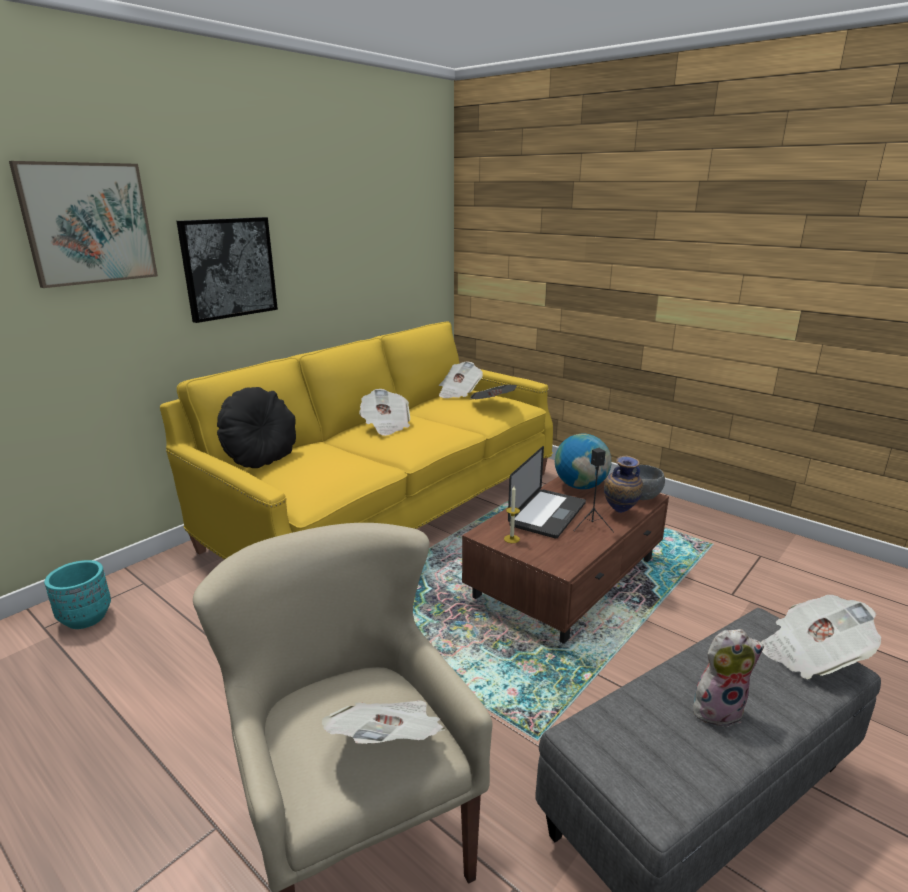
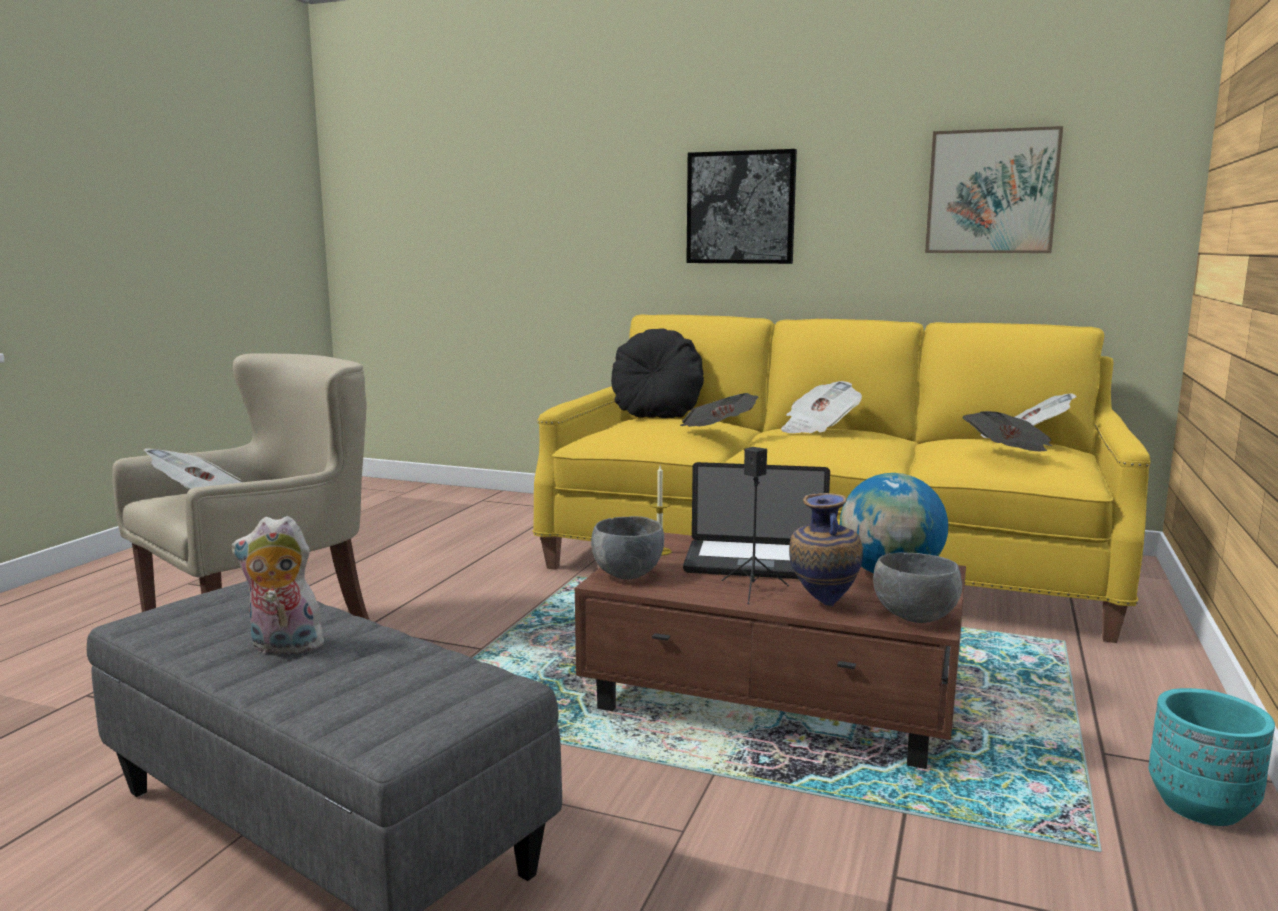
camera: 70 degrees right, 10 degrees down
(86, 618) = (501, 506): turquoise planter -> turquoise planter (1201, 806)
(88, 223) = (608, 155): picture -> picture (991, 192)
(552, 558) = (626, 574): none -> grey bowl
(717, 709) = (283, 648): plush toy -> plush toy turned 120 degrees clockwise
(811, 655) = (412, 714): newspaper -> newspaper (718, 432)

